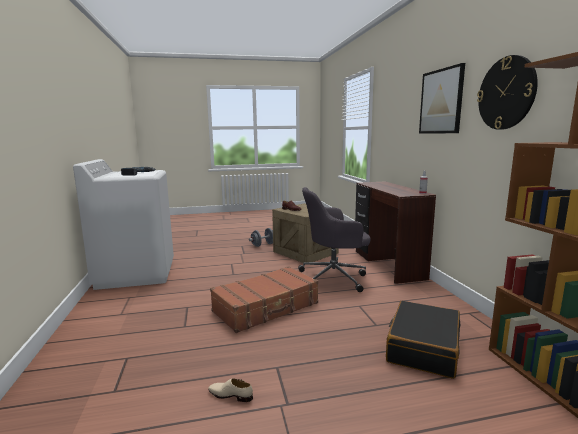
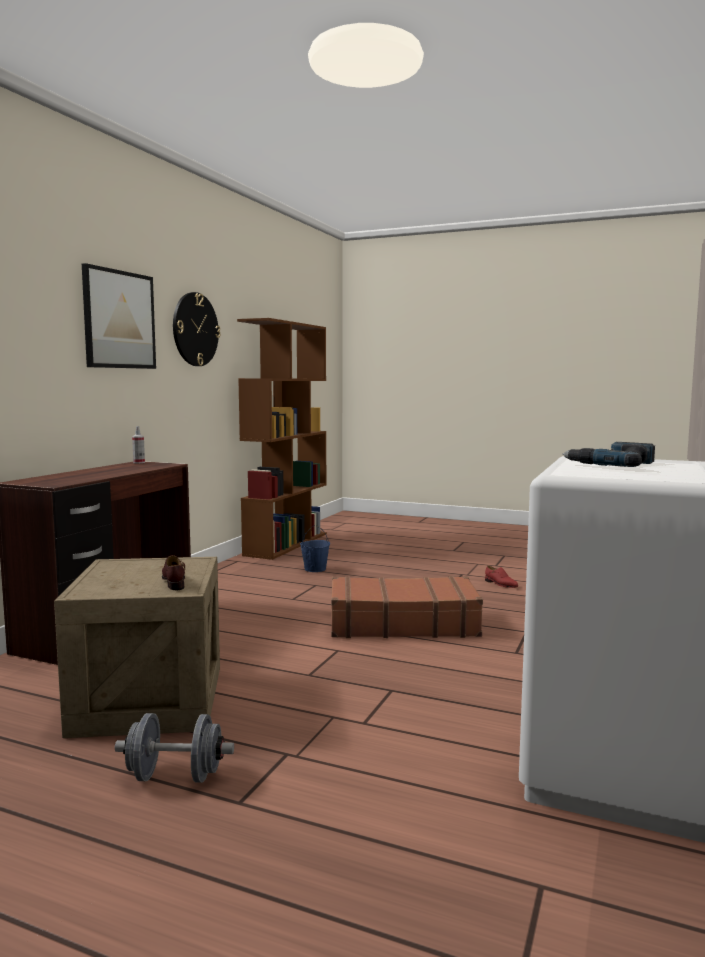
camera: 145 degrees left, 5 degrees down
(230, 395) = (500, 584): beige shoe -> red shoe
(334, 278) = (239, 632): grey office chair -> none
(422, 348) = (315, 569): black suitcase -> blue bucket

